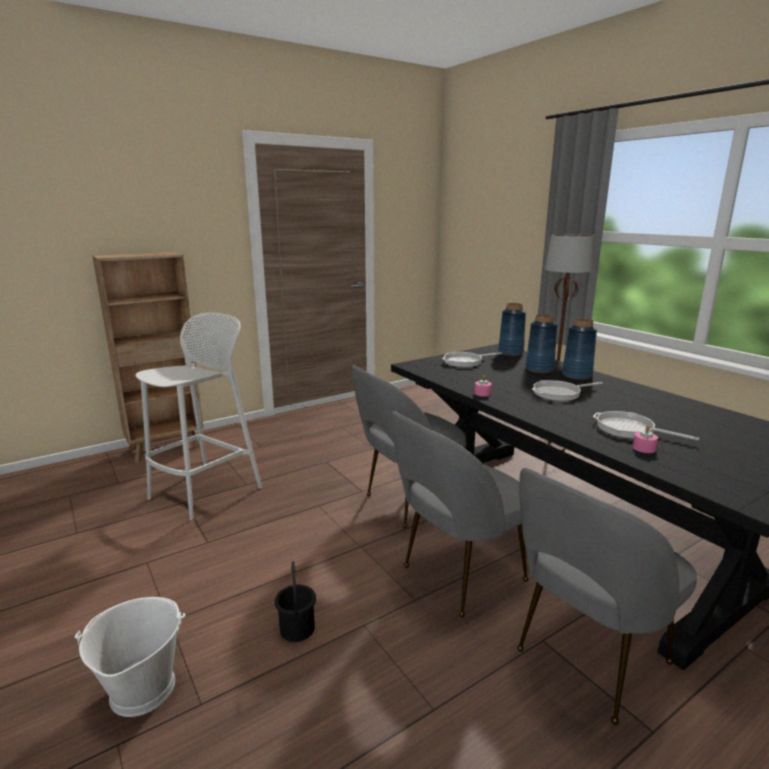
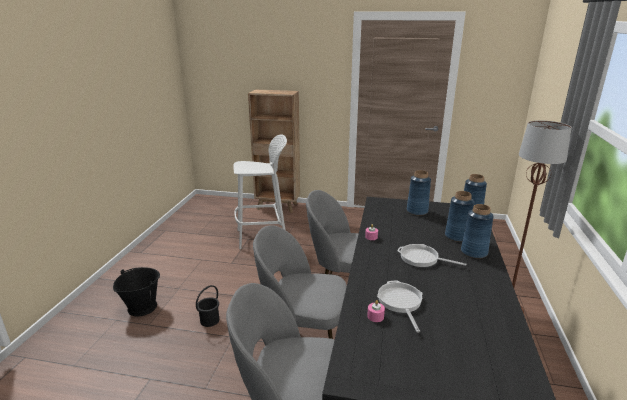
camera: 45 degrees right, 5 degrees up
(142, 689) = (142, 307): white bucket -> black bucket
(465, 362) = (417, 211): frying pan -> blue vase

